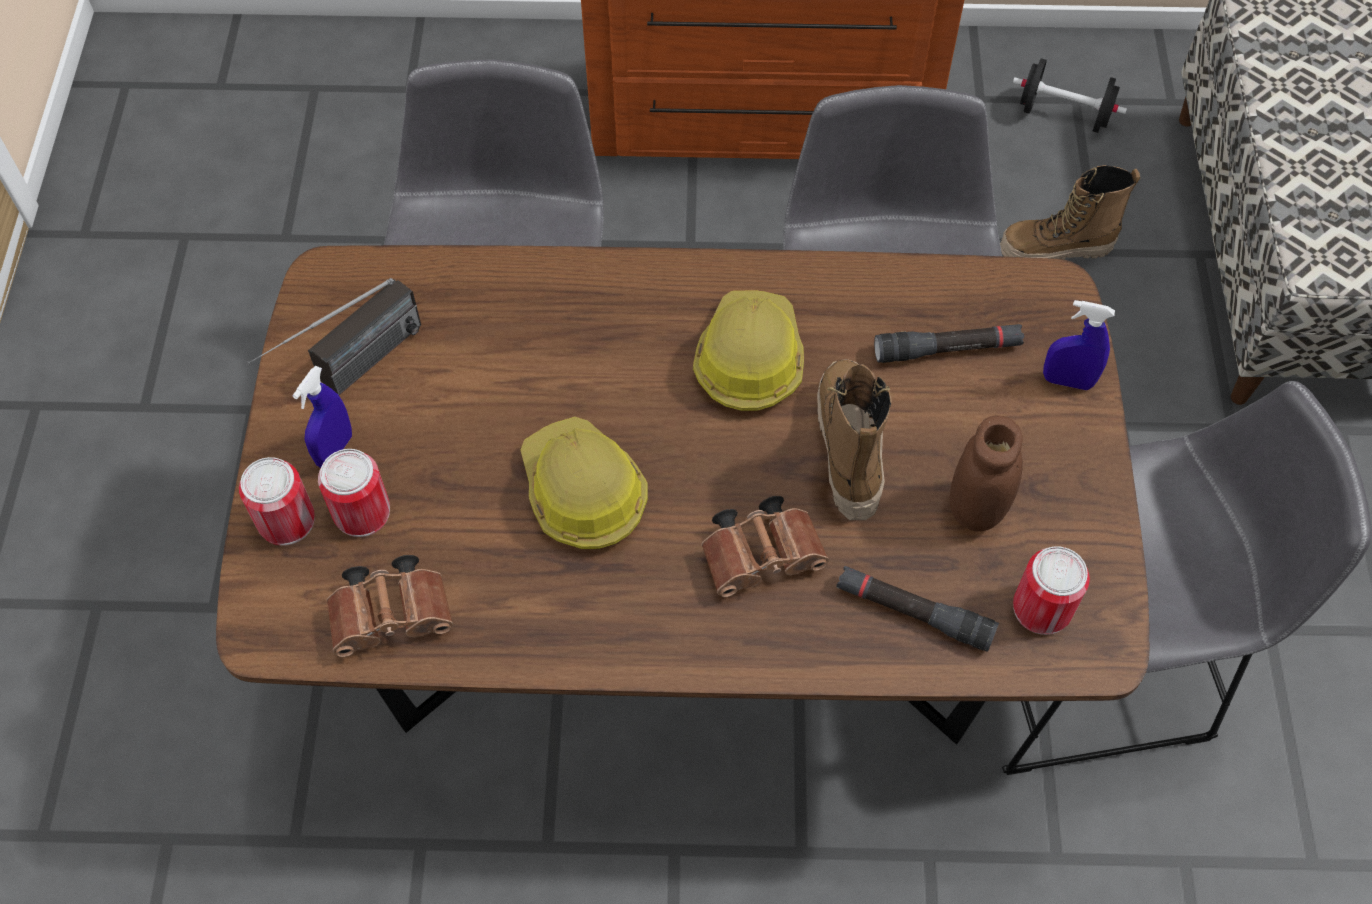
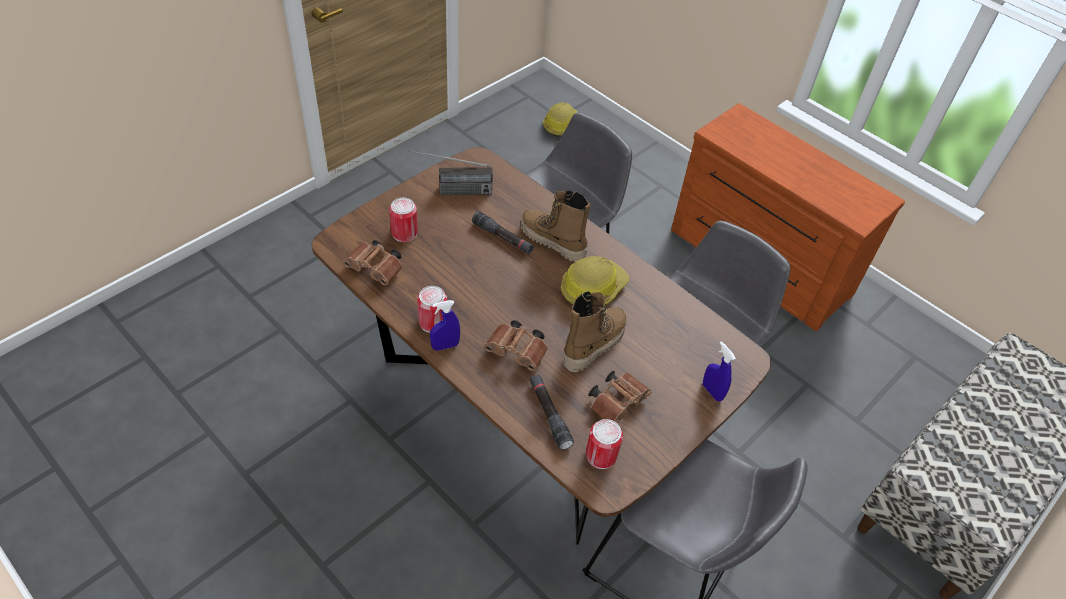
camera: 40 degrees right, 10 degrees down
(286, 520) = (379, 217): can -> can (433, 322)
(335, 450) = (418, 209): blue spray bottle -> blue spray bottle (445, 346)
(582, 493) = (481, 283): hard hat -> hard hat (561, 125)
(947, 349) = (675, 343): black flashlight -> black flashlight (502, 238)
(976, 508) = (618, 402): brown jar -> brown binoculars
(1055, 250) = (837, 405): boot -> boot (552, 242)
(1063, 114) = (902, 358): black dumbbell -> none

